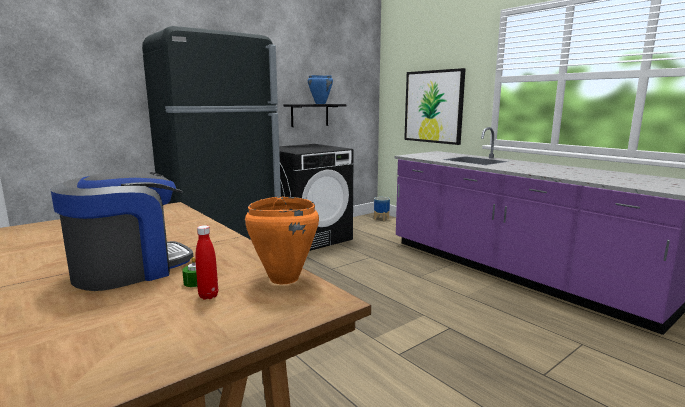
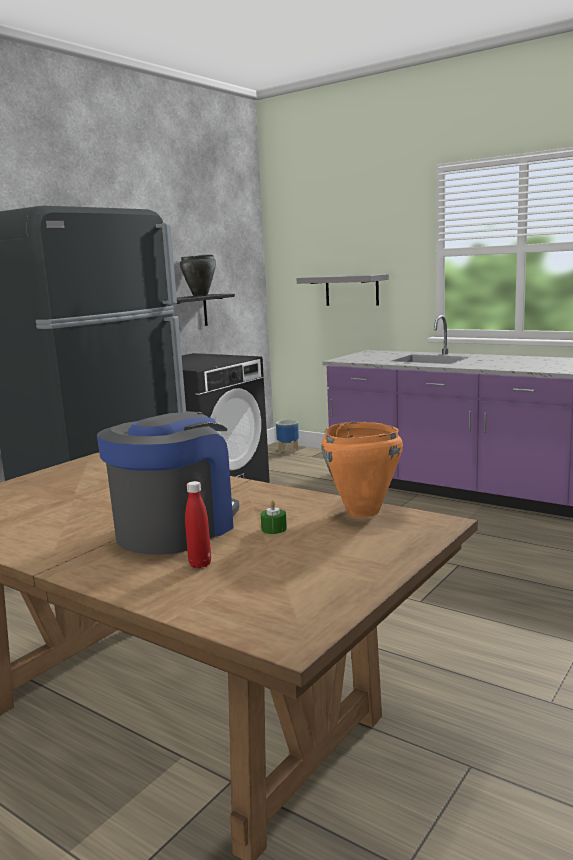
camera: 15 degrees left, 0 degrees up
(208, 296) = (309, 537): red bottle -> red bottle (200, 564)
(320, 103) = (200, 295): blue cooking pot -> black cooking pot
(433, 106) = (352, 290): picture -> grey shelf

